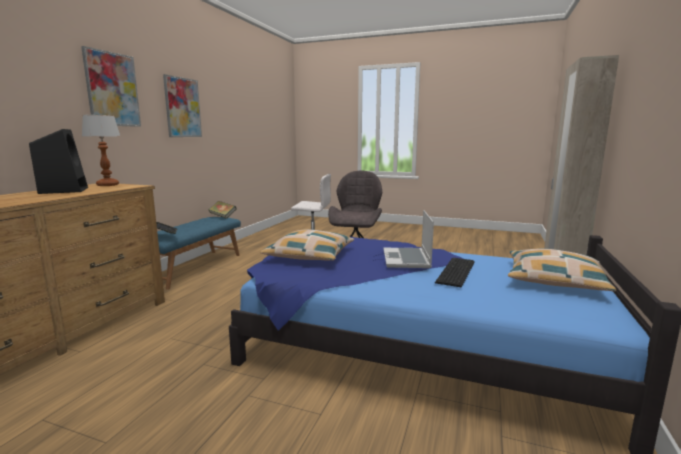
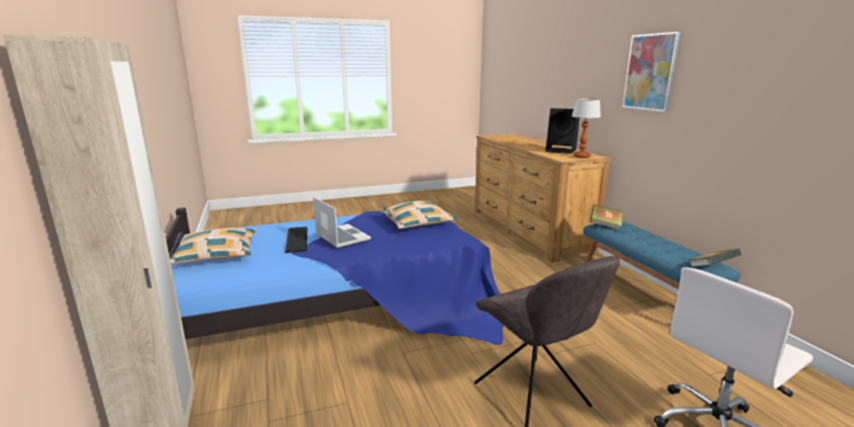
camera: 140 degrees right, 5 degrees up
(182, 107) = (744, 88): picture -> none

